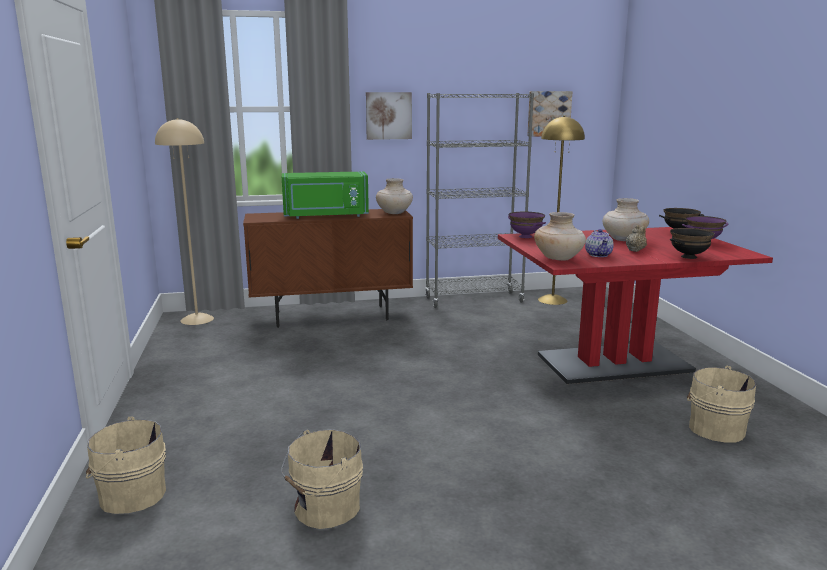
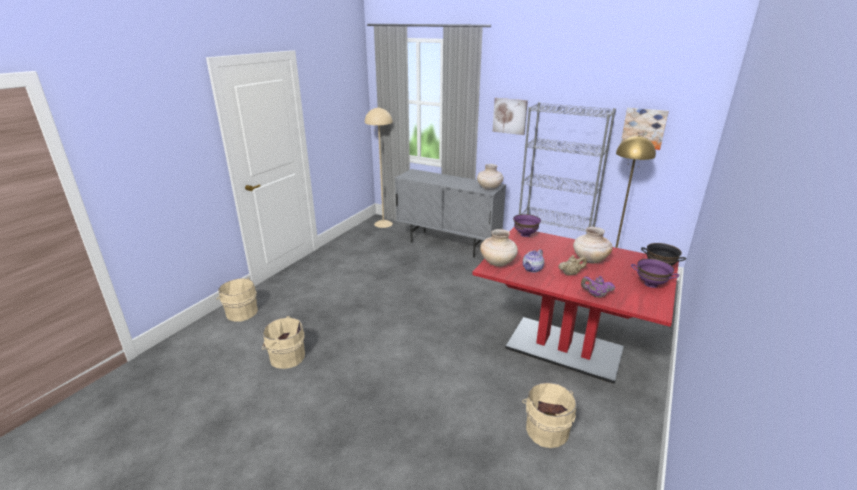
camera: 40 degrees right, 10 degrees up
(326, 216) = (445, 181): green microwave -> none
(332, 316) = (448, 244): brown cabinet -> grey cabinet
(689, 257) = (595, 295): black bowl -> purple teapot

